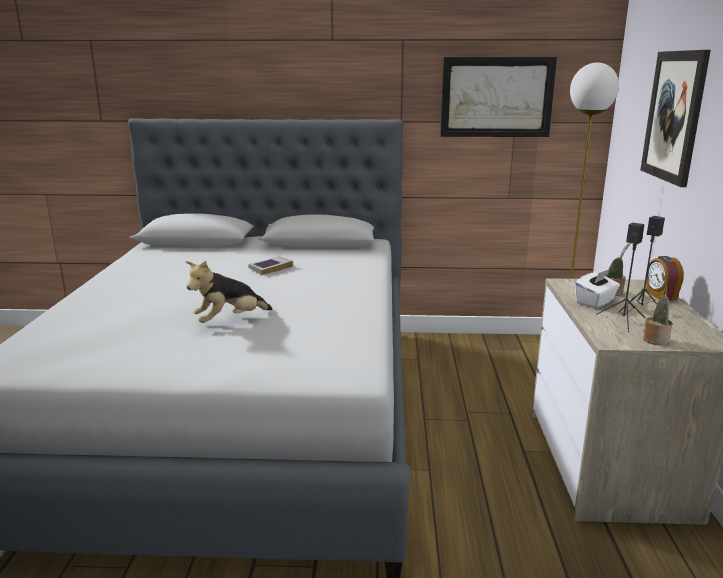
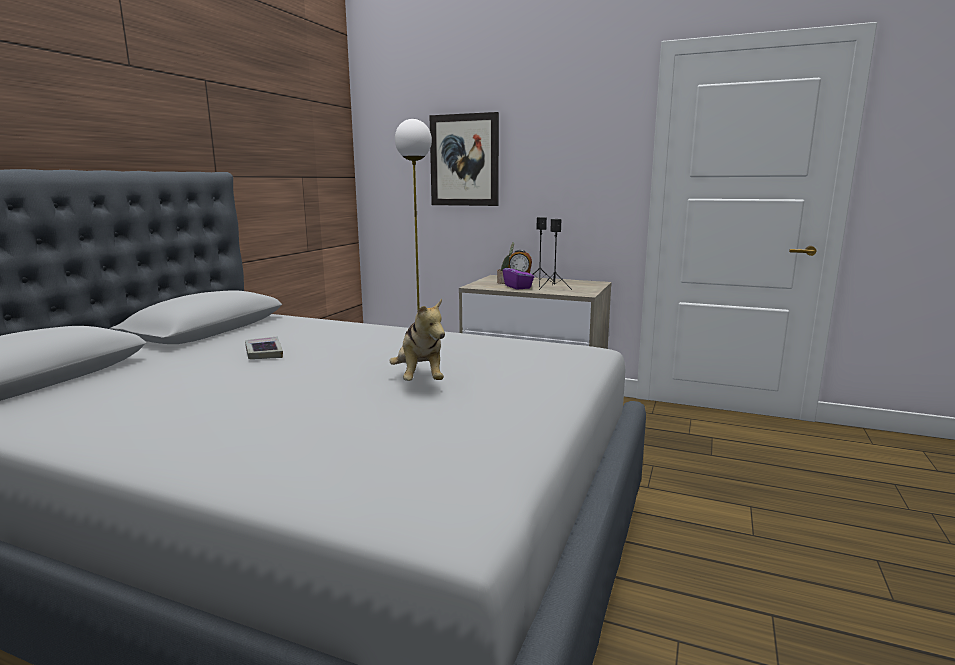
camera: 70 degrees left, 5 degrees down
(496, 97) = (289, 152): picture -> none
(595, 302) = (518, 287): white tissue box -> purple tissue box
(655, 339) = (587, 288): potted plant -> none

